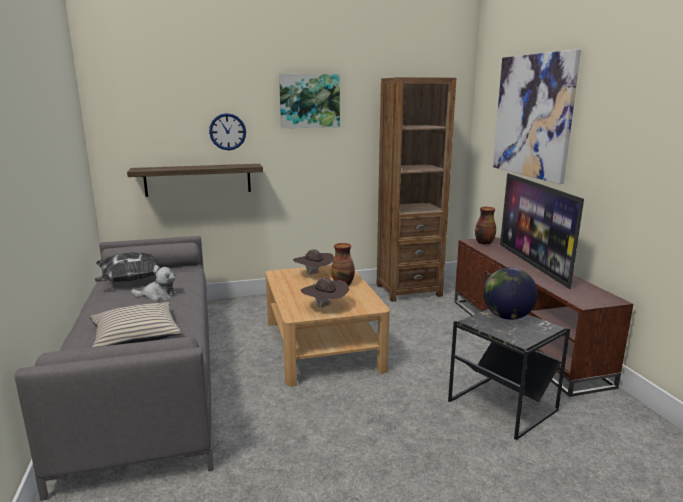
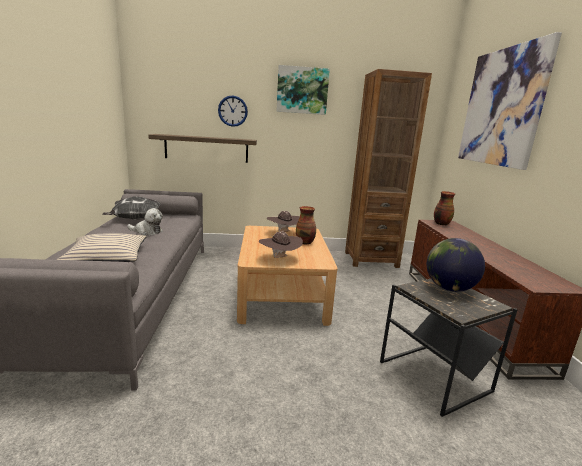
camera: 10 degrees right, 0 degrees up
(533, 264) = (485, 245): television -> none

